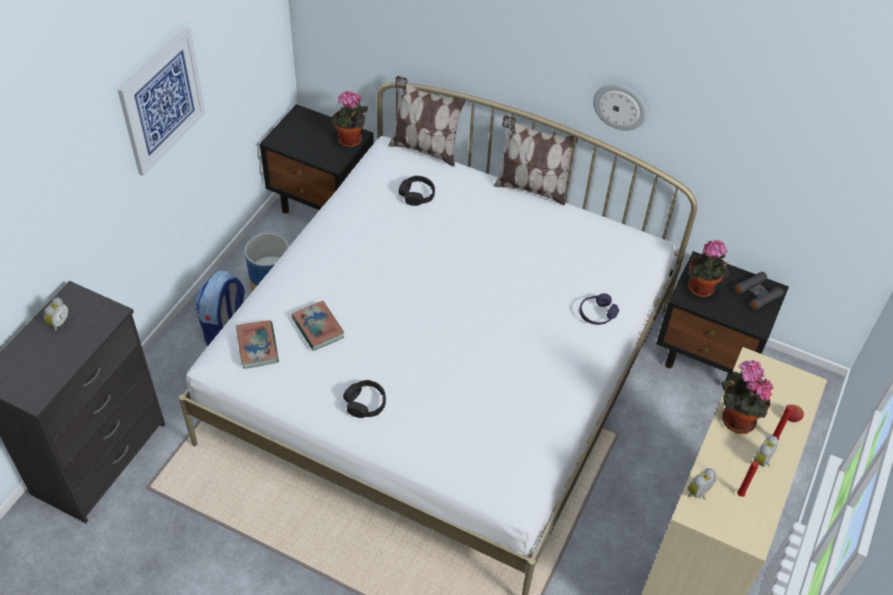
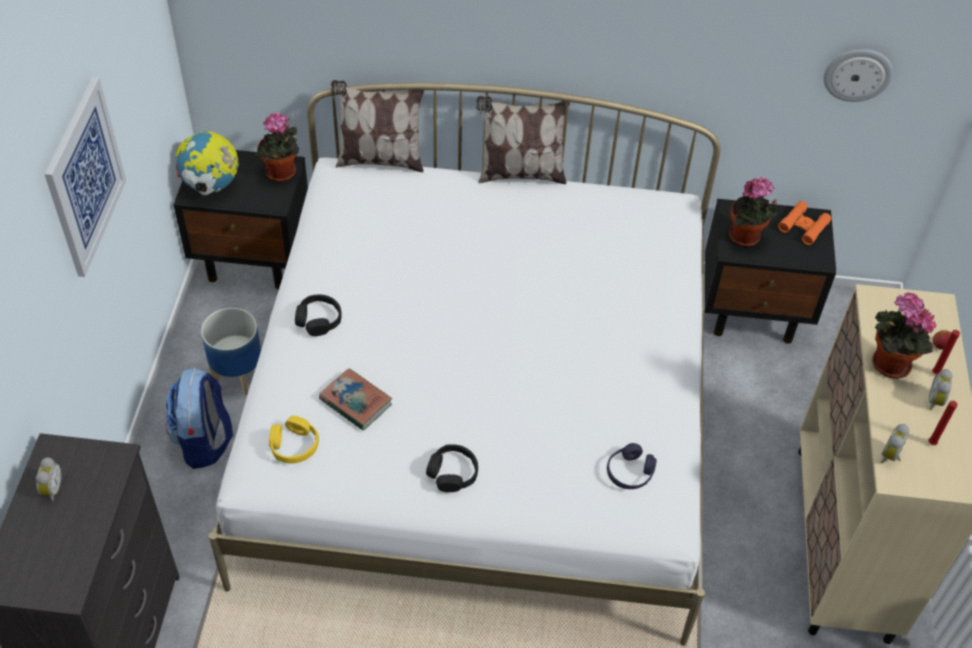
camera: 20 degrees left, 0 degrees up
(257, 346) = (294, 445): book -> yellow headphones
(293, 137) = (211, 185): none -> globe
(417, 195) = (397, 215): black headphones -> black headphones (318, 320)
(597, 314) = (658, 295): purple headphones -> purple headphones (629, 472)
(620, 106) = (617, 53): wall clock -> wall clock (857, 74)
(757, 293) = (803, 226): black binoculars -> orange binoculars

